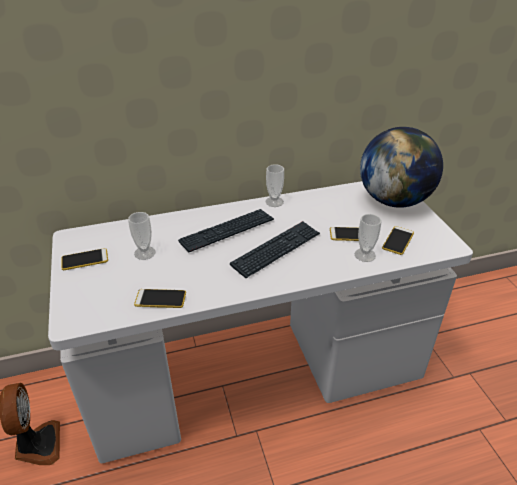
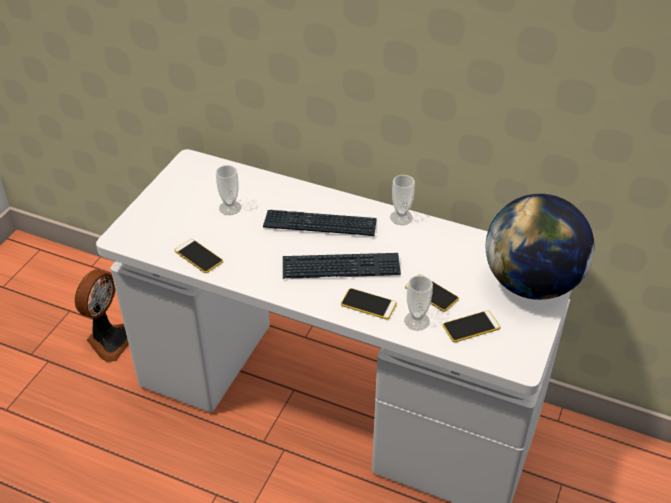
camera: 40 degrees right, 5 degrees up
(85, 259) = (180, 188): phone -> phone (368, 304)

